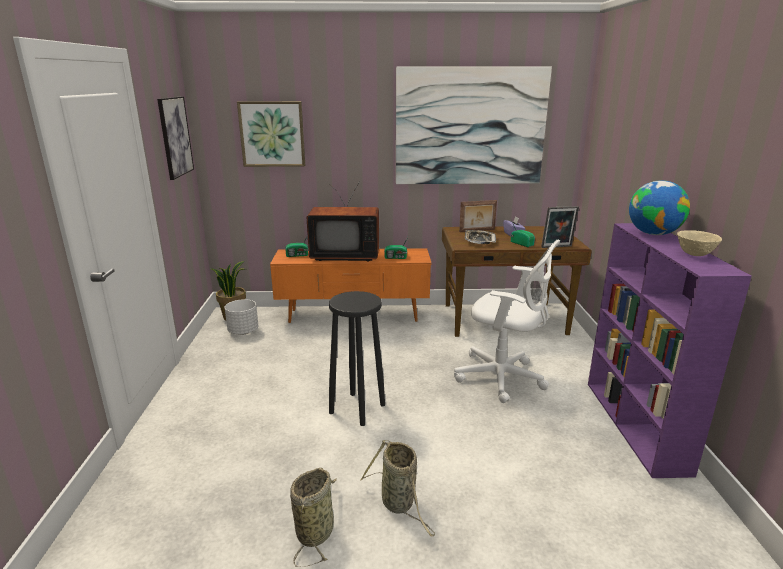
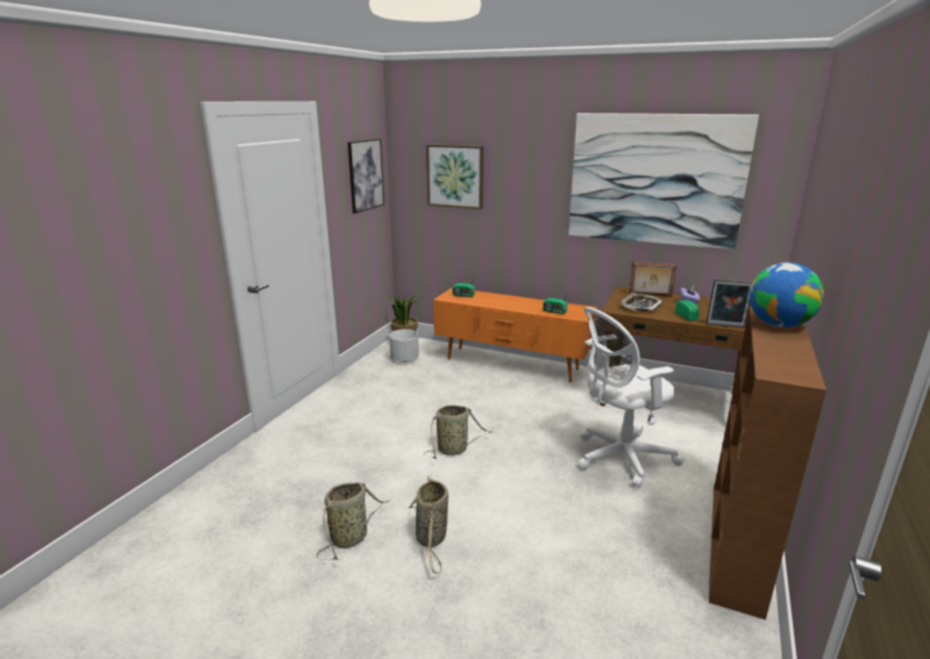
camera: 25 degrees right, 0 degrees up
(345, 256) = (506, 302): television -> none
(358, 408) = (454, 449): black stool -> basket
(503, 378) = (619, 458): white office chair -> white office chair turned 105 degrees clockwise
(635, 425) = (736, 546): purple bookcase -> brown bookcase
(695, 254) = (792, 355): beige bowl -> none

